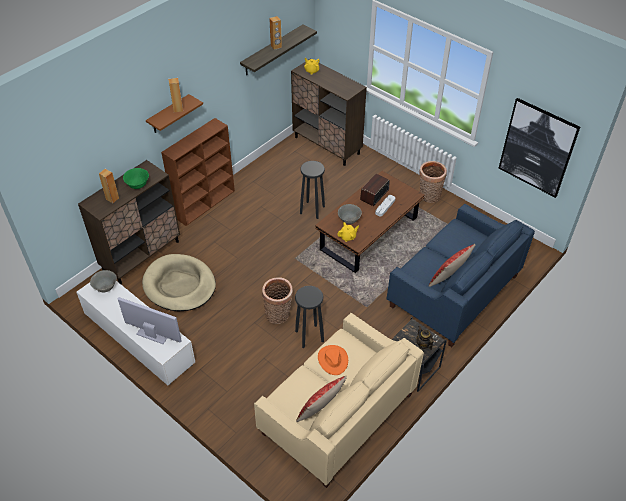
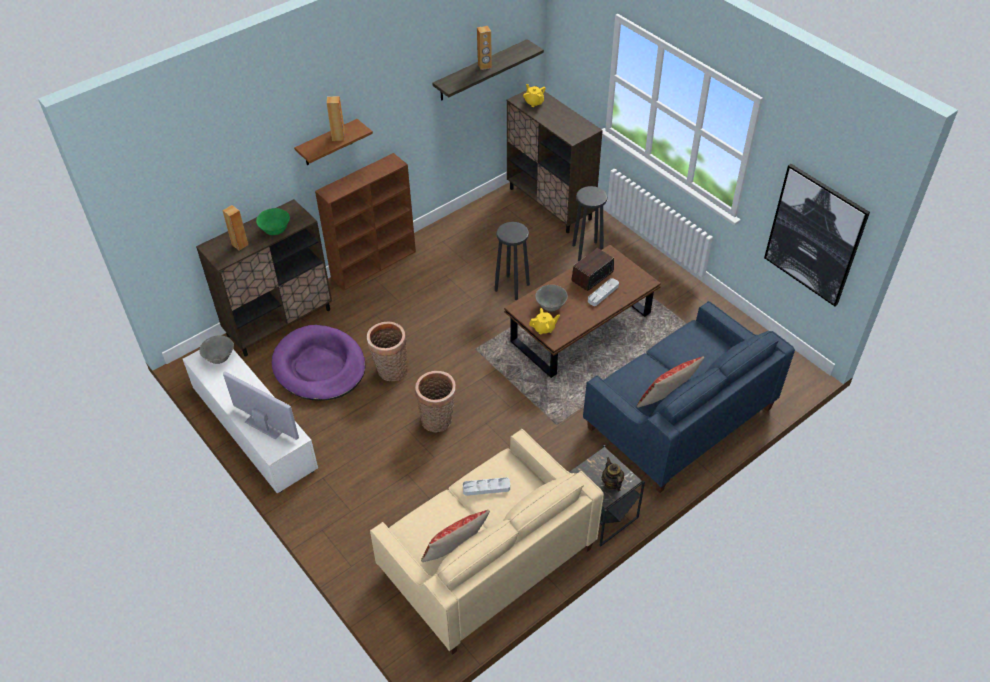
camera: 10 degrees right, 0 degrees up
(179, 285) = (319, 366): beige dog bed -> purple dog bed
(309, 336) = (472, 454): black stool -> black stool (587, 251)
(332, 360) = (486, 488): orange hat -> grey tray
(429, 196) = (673, 286): basket -> basket (390, 371)

